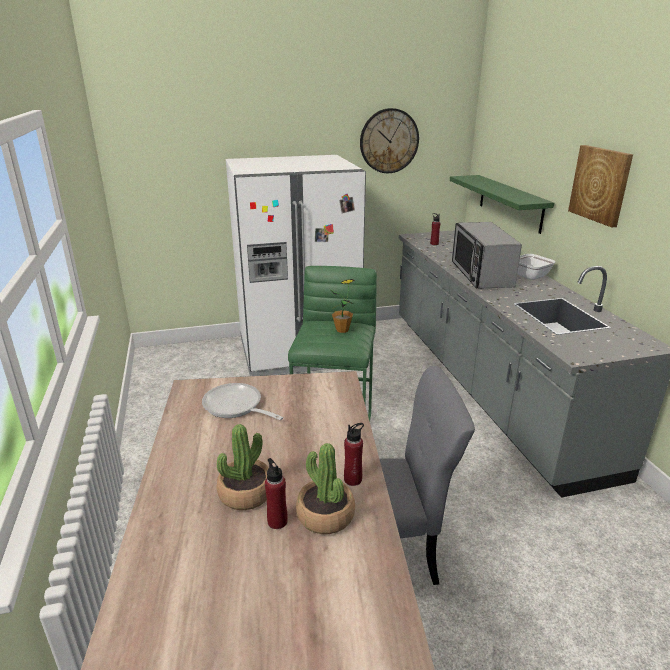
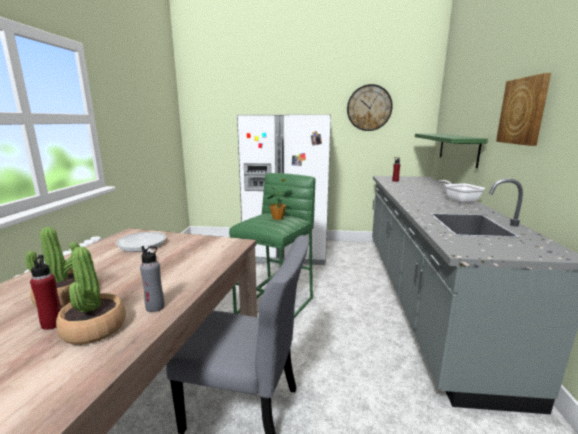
camera: 20 degrees right, 10 degrees down
(353, 479) = (155, 307): red bottle -> grey bottle
(481, 274) = (417, 197): microwave -> none

